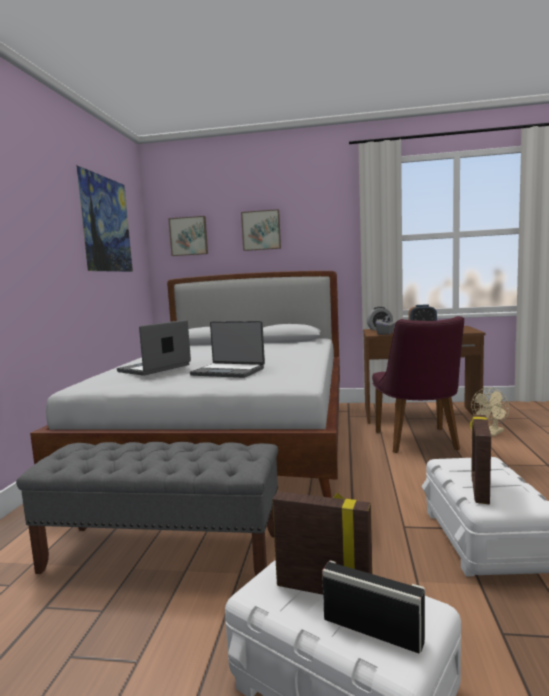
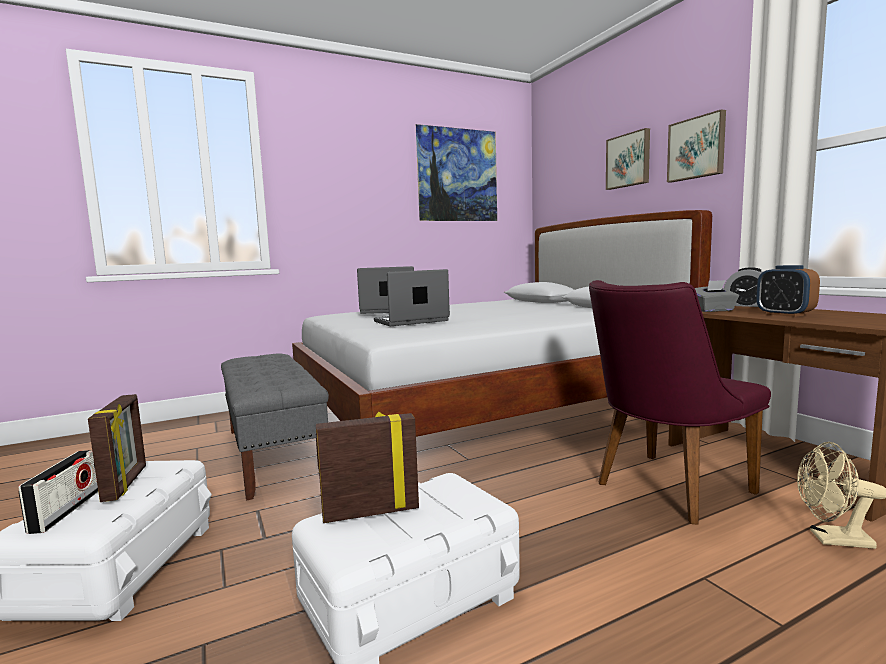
camera: 55 degrees right, 0 degrees up
(189, 236) = (562, 178): picture -> picture (697, 148)
(229, 371) = (411, 321): laptop -> laptop turned 75 degrees clockwise

